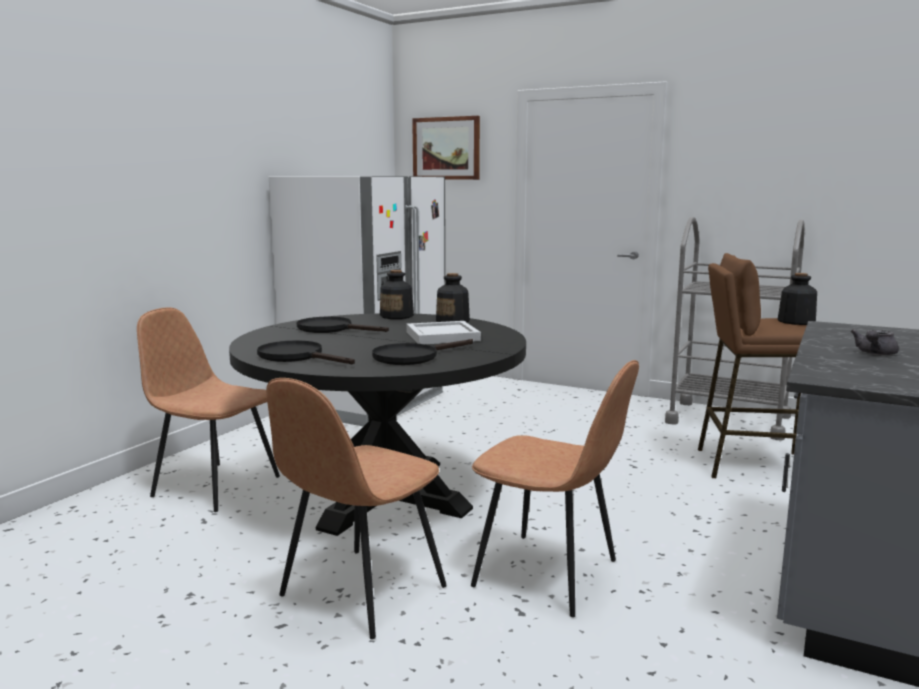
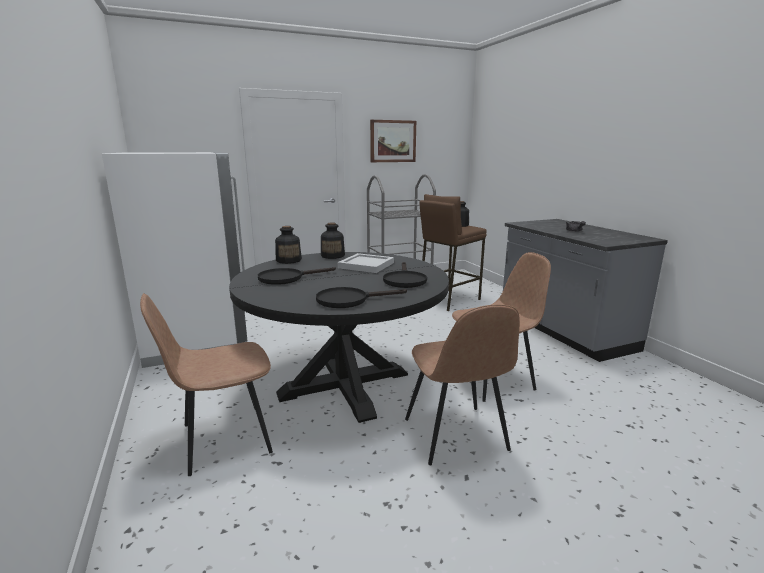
camera: 50 degrees left, 5 degrees up
(446, 148) = (180, 129): picture -> picture (393, 141)

